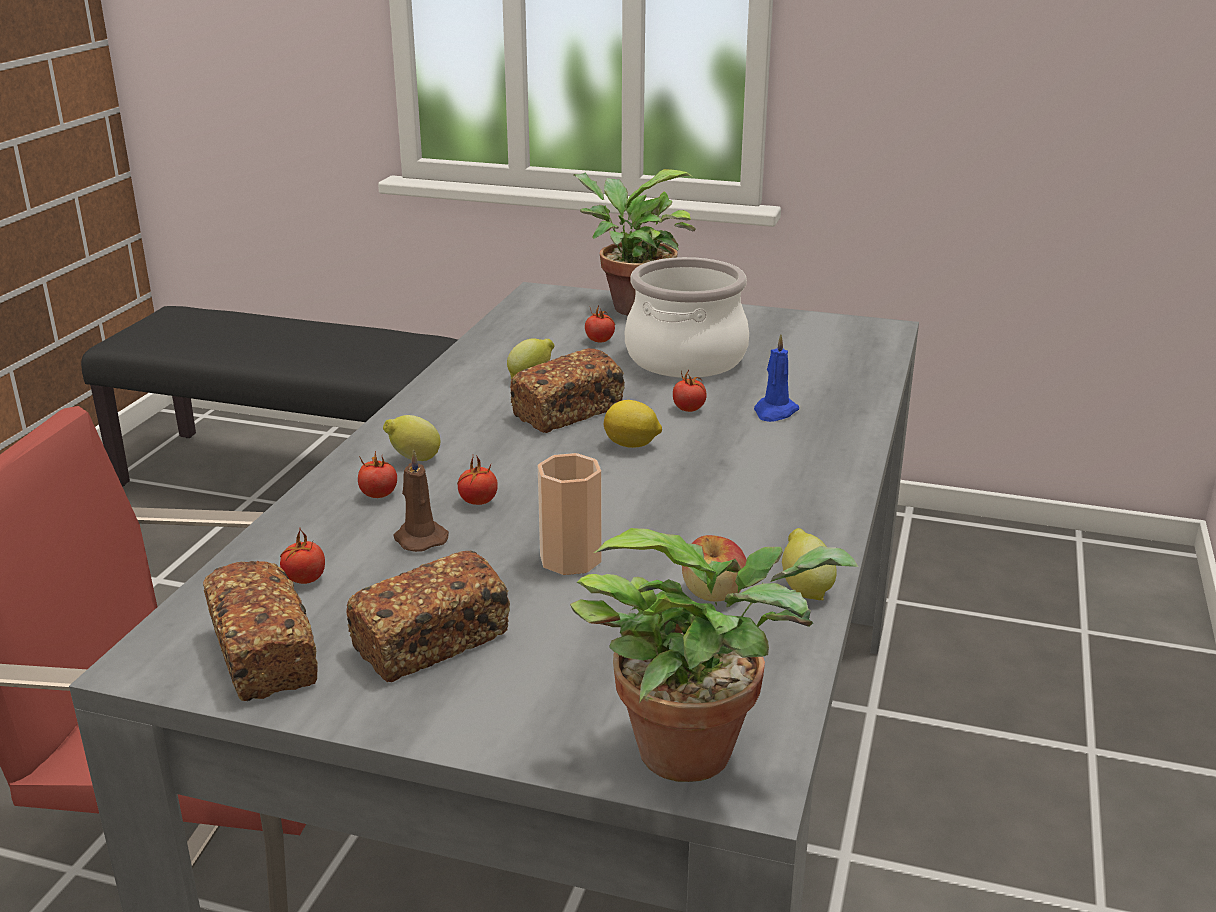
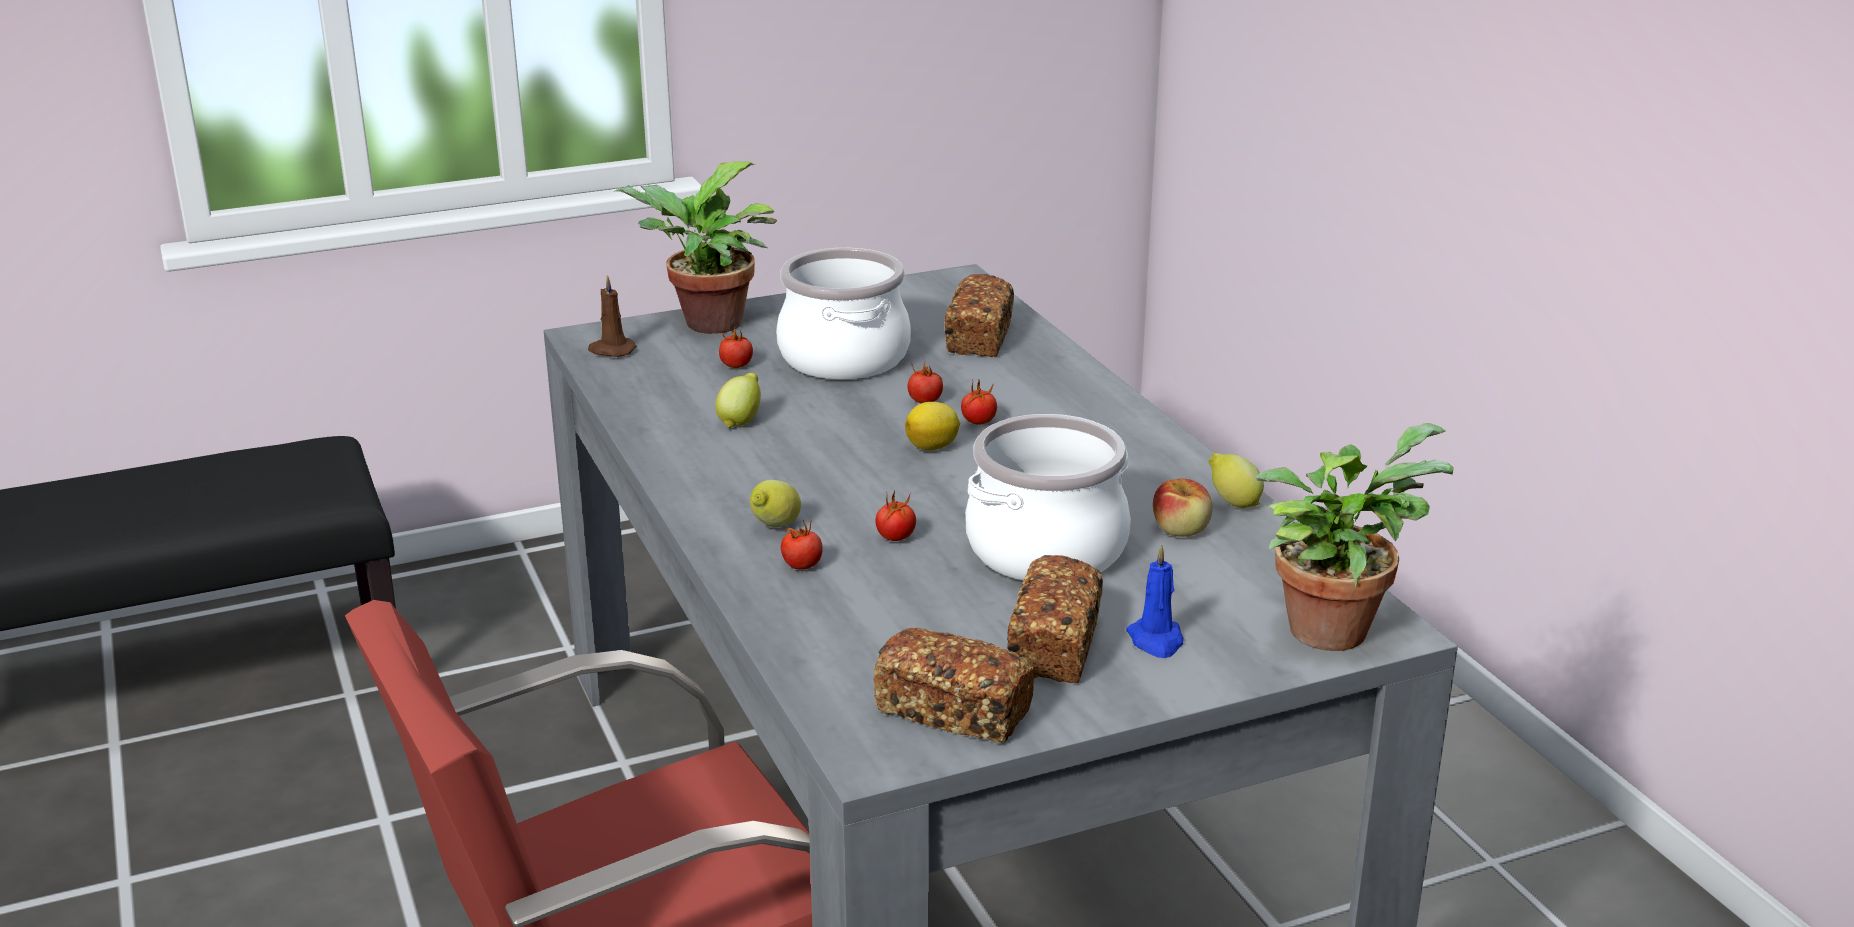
camera: 40 degrees left, 0 degrees up
(304, 580) = (874, 650): tomato -> tomato (978, 422)
(419, 538) = (903, 583): brown candle -> brown candle (611, 350)
(568, 412) = (830, 439): bread -> bread (979, 338)
(570, 559) = (1045, 549): cup -> cooking pot
(774, 412) = (996, 380): blue candle -> blue candle (1156, 641)

